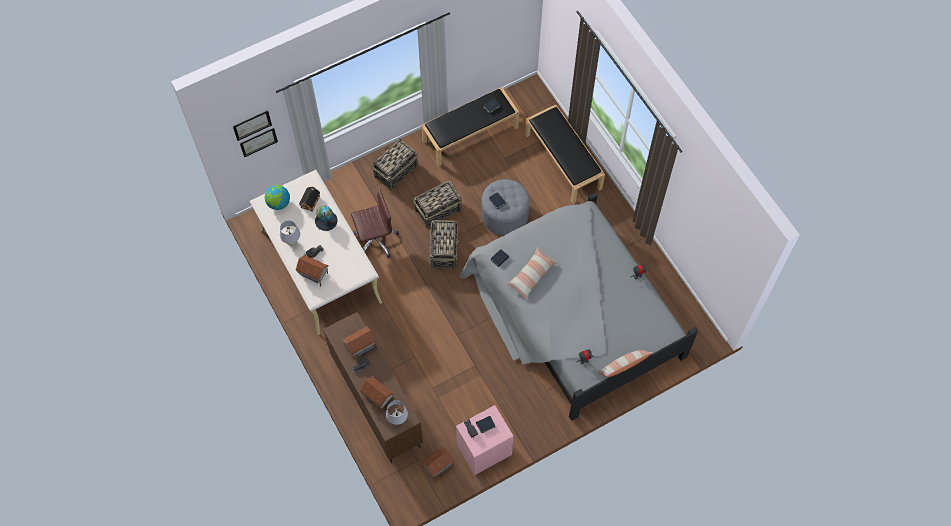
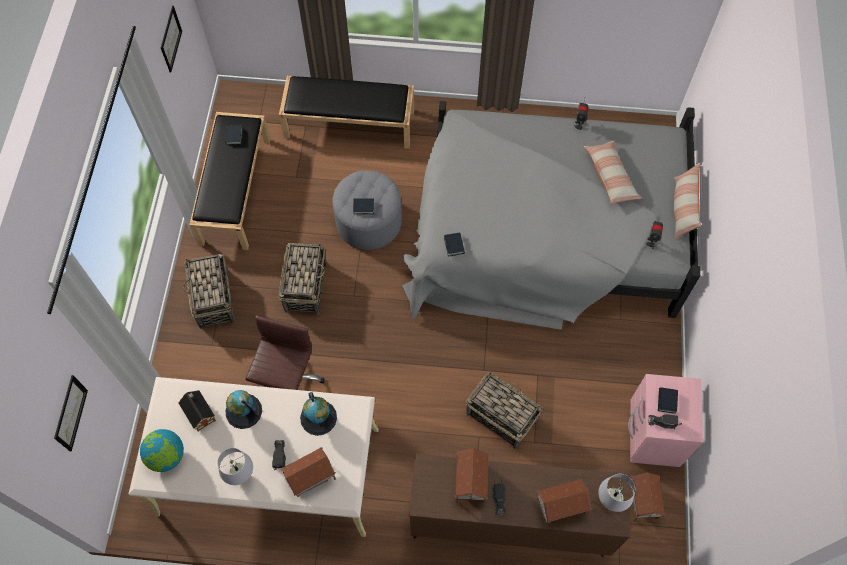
camera: 55 degrees left, 0 degrees up
(252, 125) = (49, 397): picture -> picture (170, 39)
(347, 257) = (318, 417): none -> globe
(444, 250) = (362, 313): basket -> basket (500, 416)
(531, 275) = (501, 226): pillow -> pillow (610, 177)

